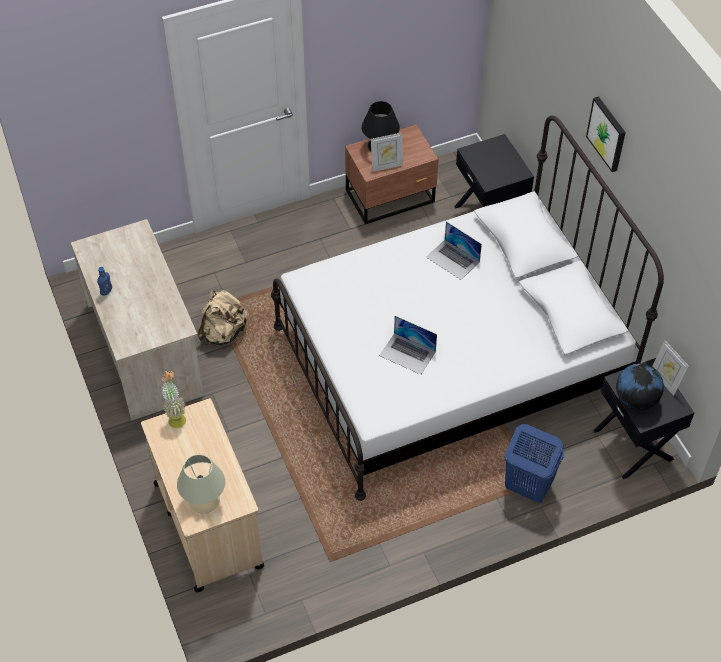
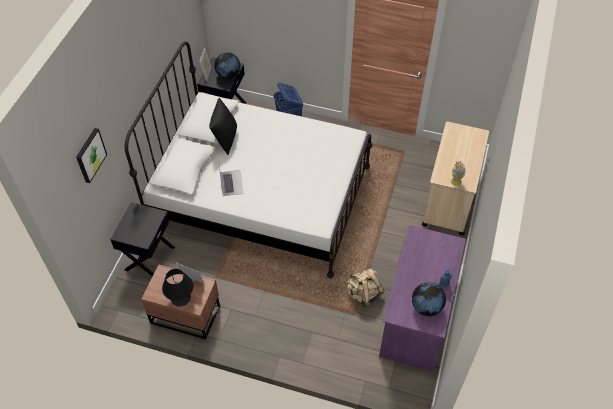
camera: 140 degrees left, 0 degrees up
(110, 258) = (426, 307): none -> globe
(145, 349) = (416, 315): beige desk -> purple desk
(204, 500) = (468, 139): beige table lamp -> none
(407, 353) = (306, 153): laptop -> none
(523, 303) = (225, 139): none -> black pillow
(607, 133) = (137, 75): picture -> picture (90, 155)

